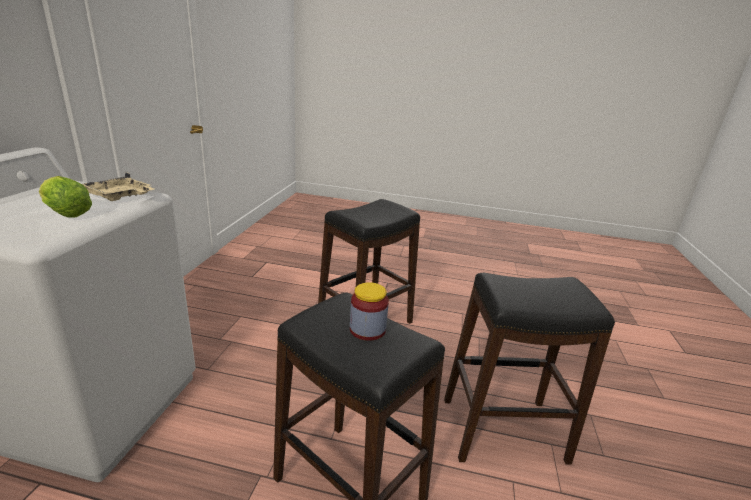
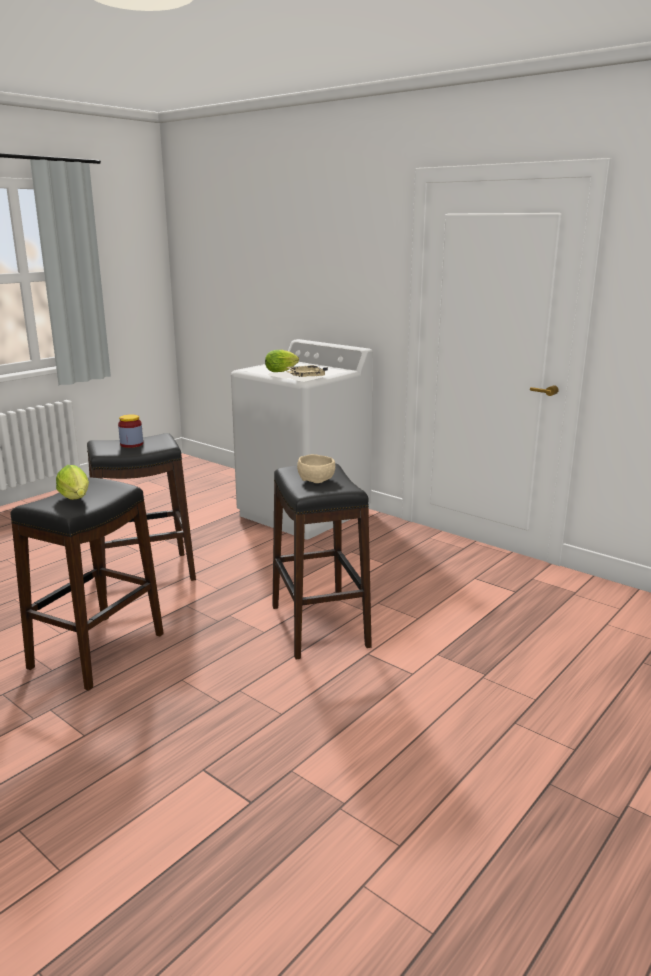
camera: 120 degrees right, 5 degrees down
(375, 211) = (317, 479): none -> beige bowl
(548, 288) = (76, 499): none -> lettuce

